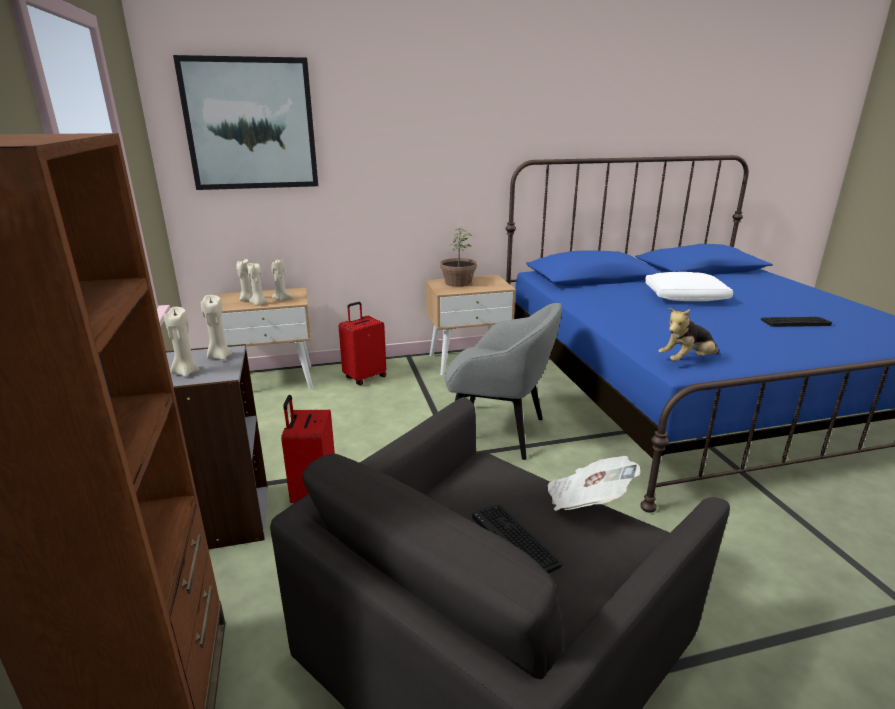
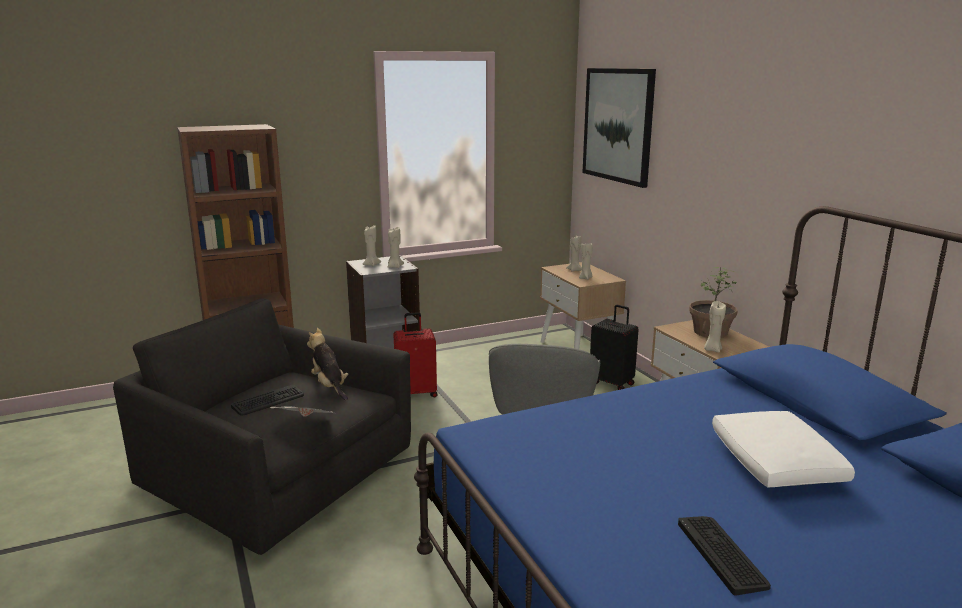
camera: 80 degrees right, 5 degrees down
(258, 304) = (566, 274): beige candle -> beige candle (712, 349)
(364, 377) = (612, 383): red suitcase -> black suitcase
(687, 361) = (498, 438): plush toy -> plush toy (329, 386)

